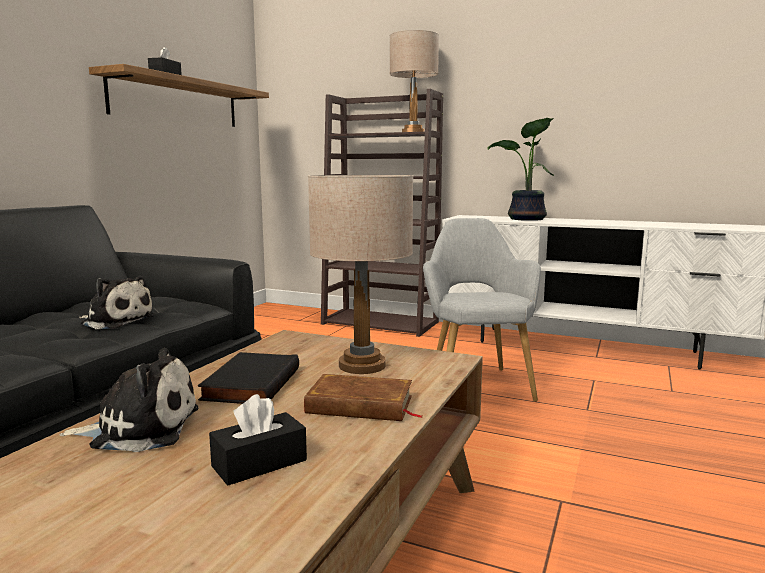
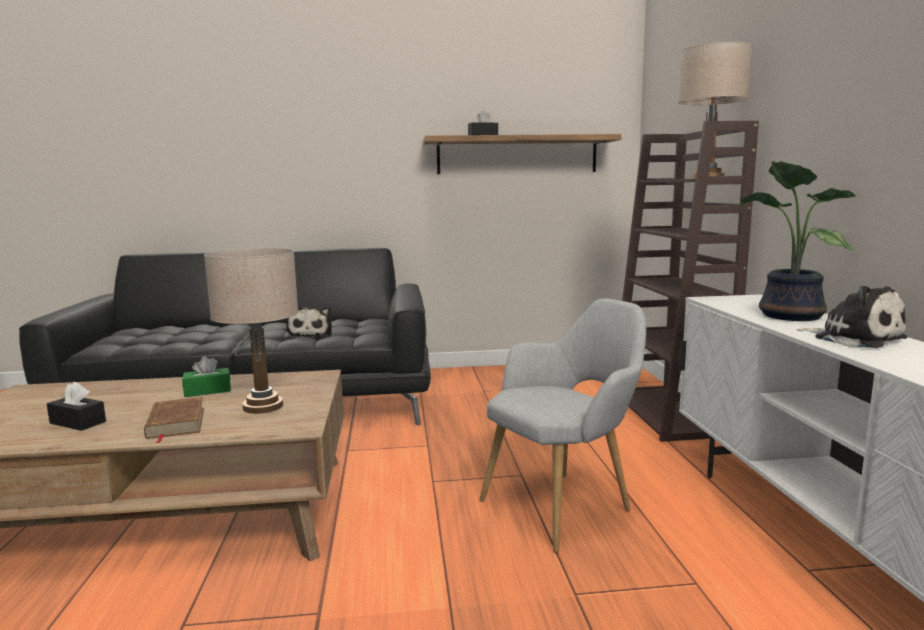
camera: 60 degrees right, 0 degrees up
(140, 428) = (126, 390): plush toy -> plush toy (854, 338)
(250, 383) = (208, 391): black book -> green tissue box

